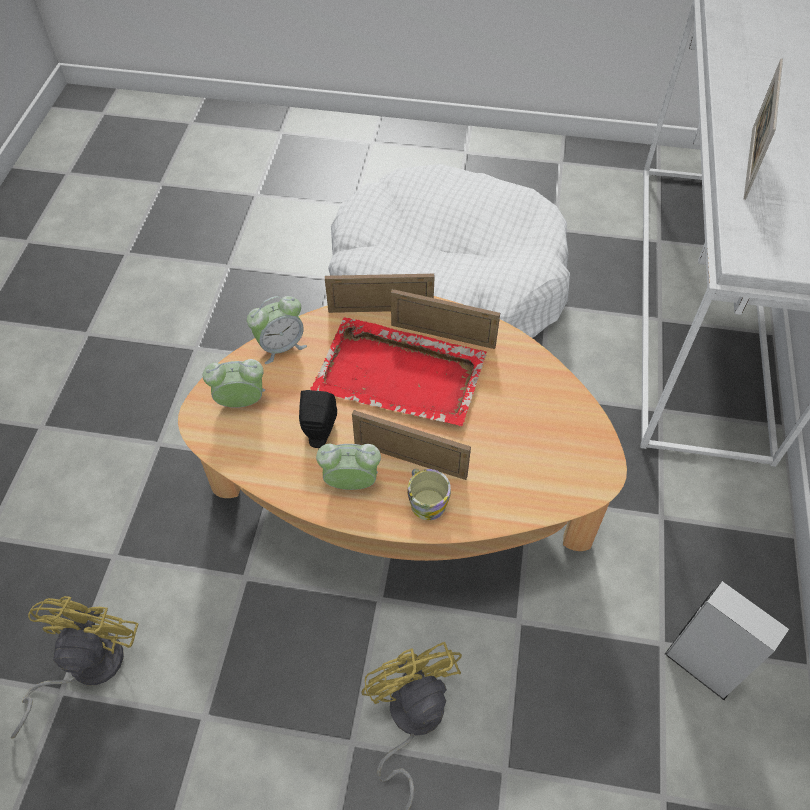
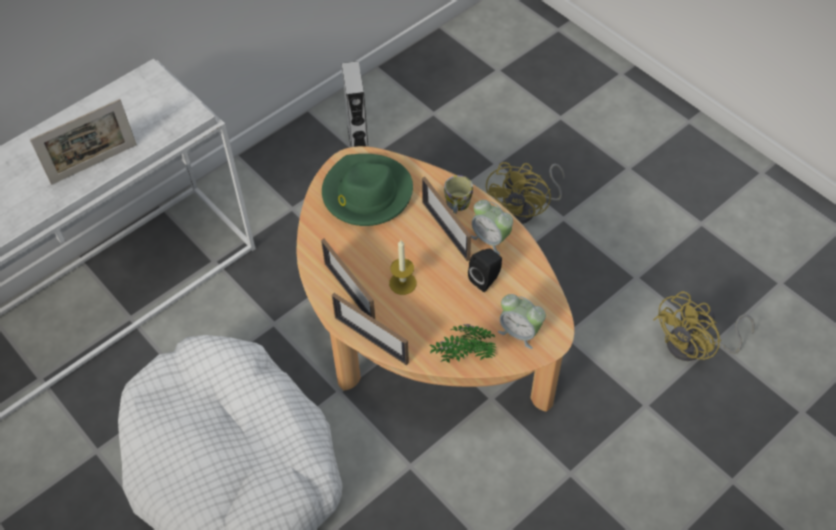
camera: 140 degrees left, 0 degrees up
(281, 346) = (463, 357): alarm clock -> potted plant
(401, 376) = (402, 283): red tray -> candle
(537, 445) = (366, 193): none -> green hat

